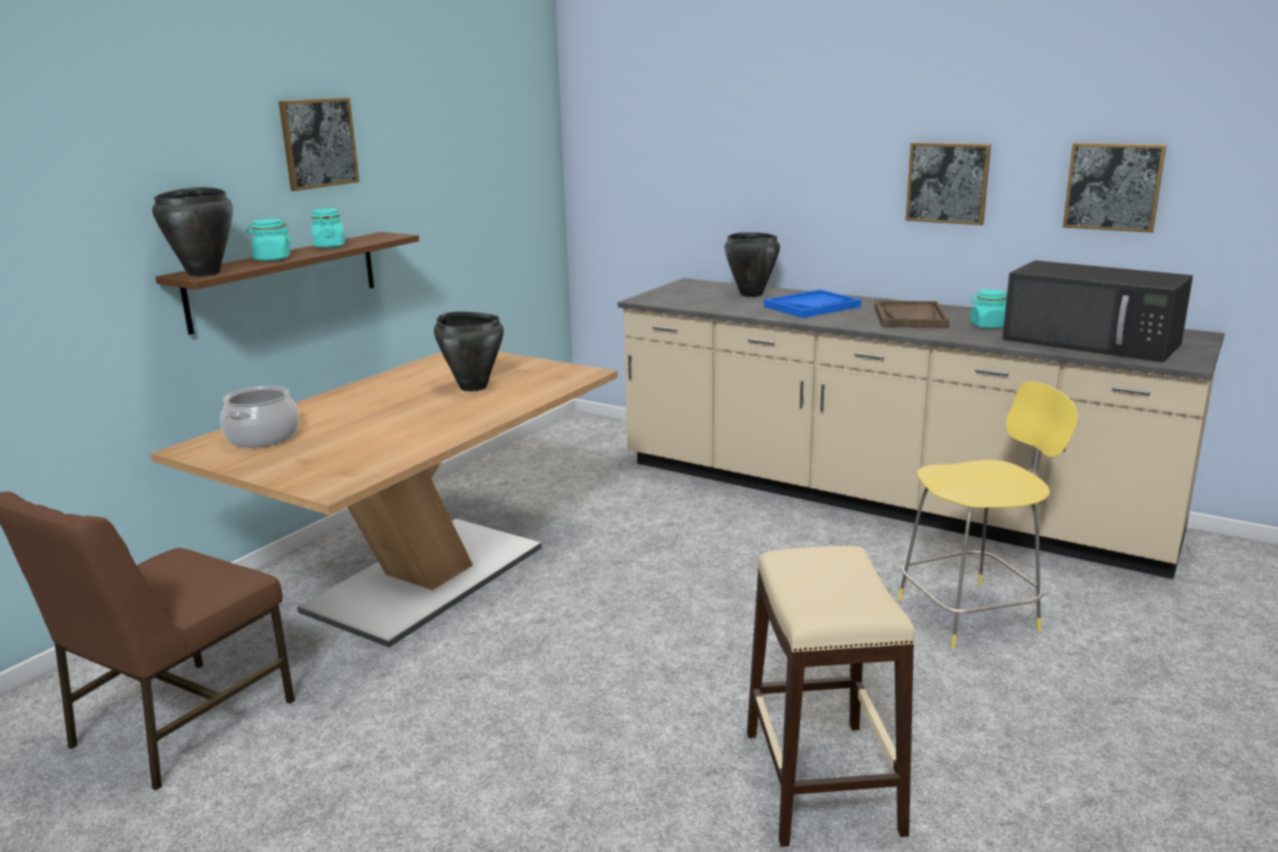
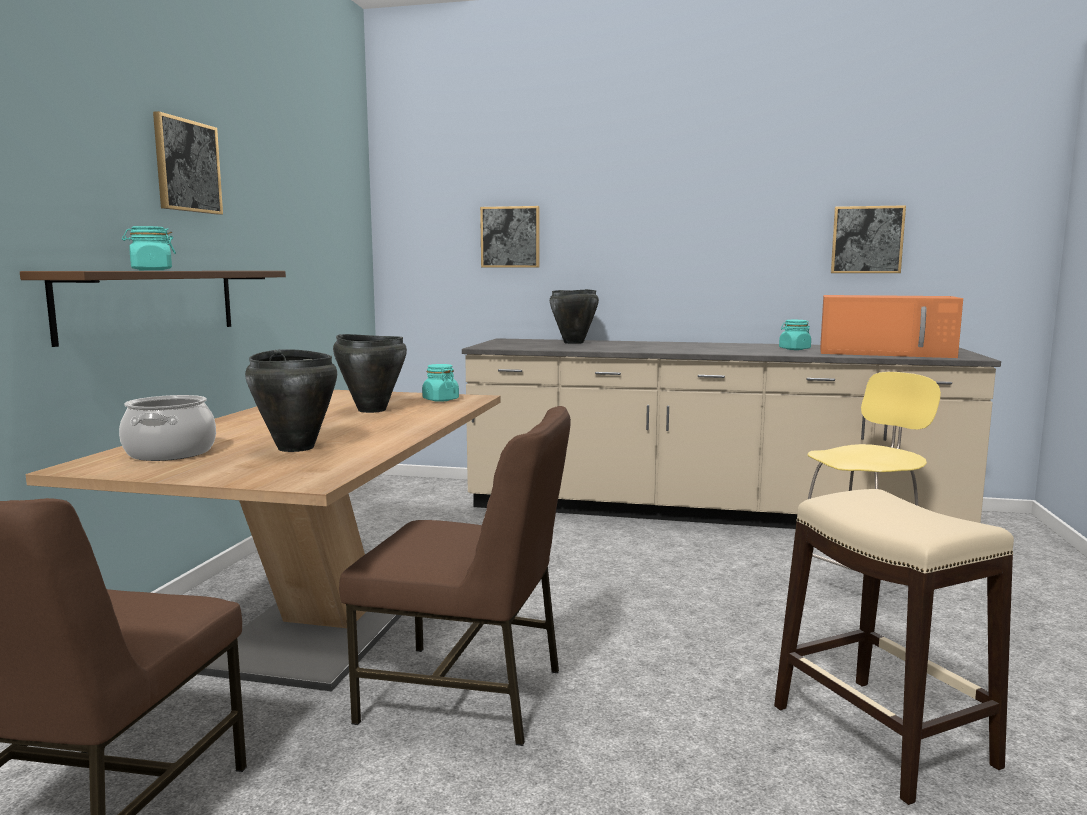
camera: 20 degrees left, 10 degrees down
(204, 273) = (85, 270): black cooking pot -> black cooking pot (296, 448)
(329, 246) = (201, 270): turquoise jar -> turquoise jar (440, 400)
(490, 670) = (466, 694): none -> brown chair
(812, 306) = (637, 346): blue tray -> none
(910, 317) = (727, 348): brown tray -> none
(947, 183) = (734, 243): picture -> picture (510, 237)
(1093, 342) = (887, 352): black microwave -> orange microwave

